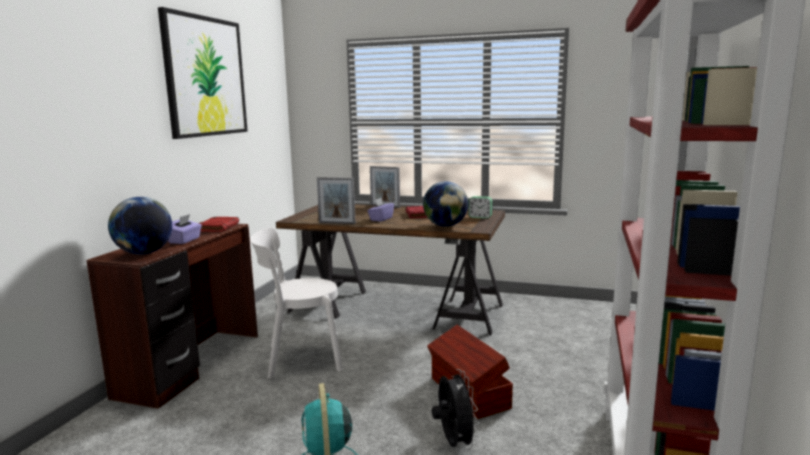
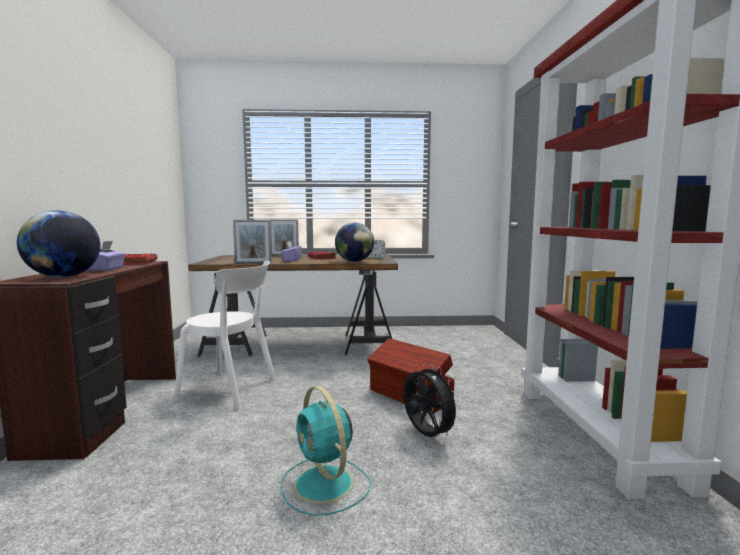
camera: 20 degrees left, 5 degrees down
(205, 77) = (113, 114): picture -> none
(300, 357) = (232, 390): white chair -> white chair turned 135 degrees counterclockwise

